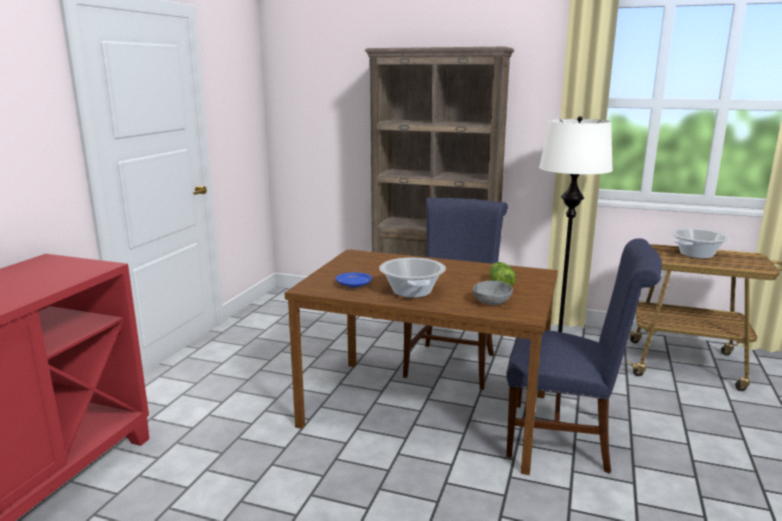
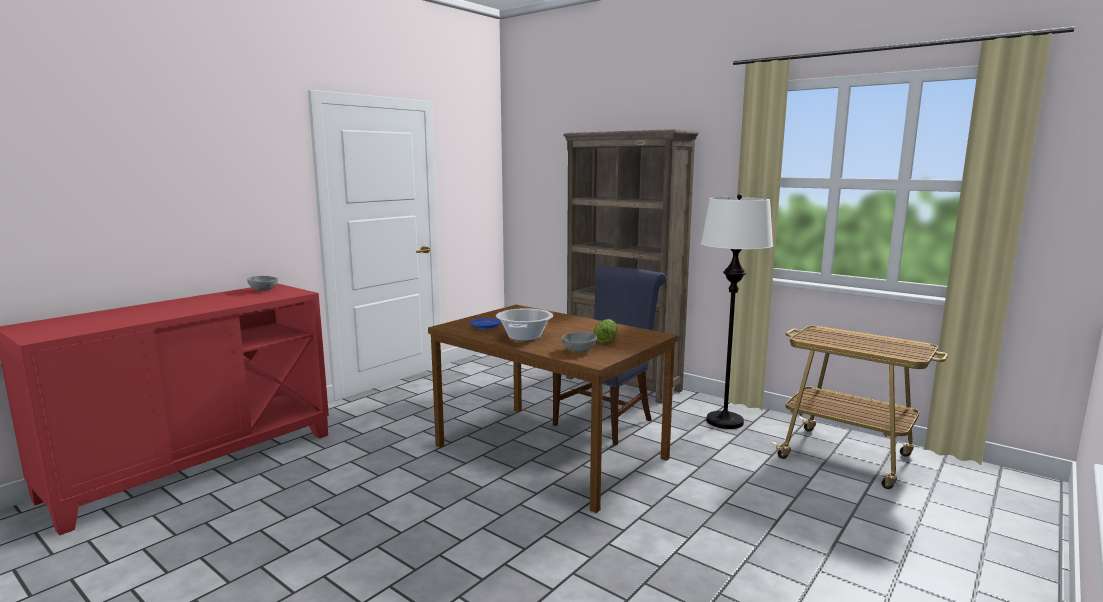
camera: 20 degrees right, 5 degrees down
(41, 266) = (264, 290): none -> grey bowl
(567, 438) = (659, 493): blue chair -> none
(696, 254) = (857, 339): cooking pot -> none

